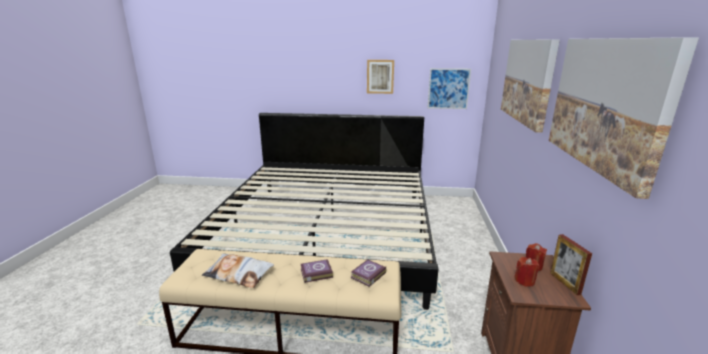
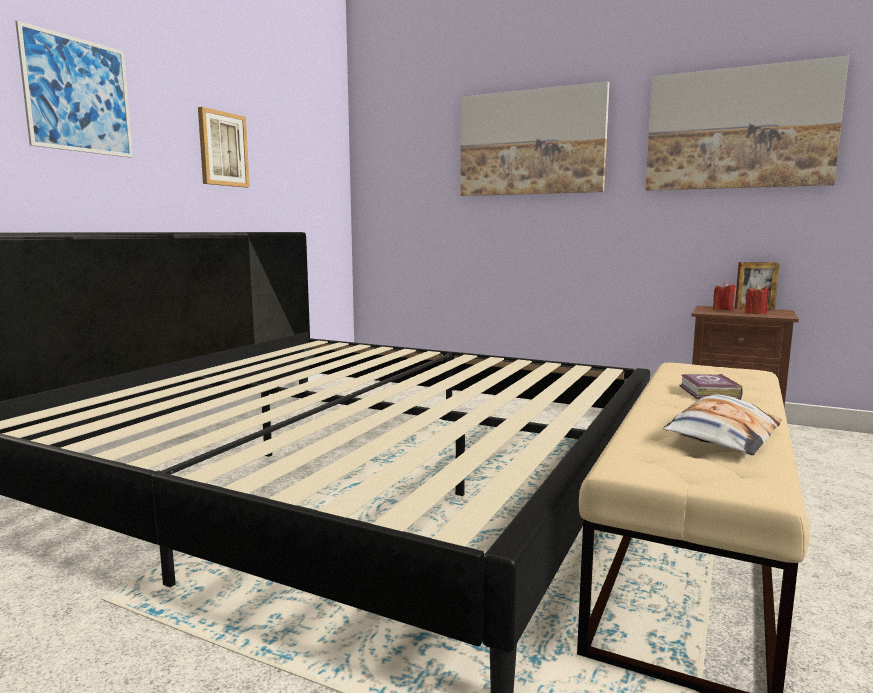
camera: 70 degrees left, 10 degrees down
(367, 275) = (709, 373): book -> none
(448, 88) = (315, 184): picture -> picture (78, 95)

